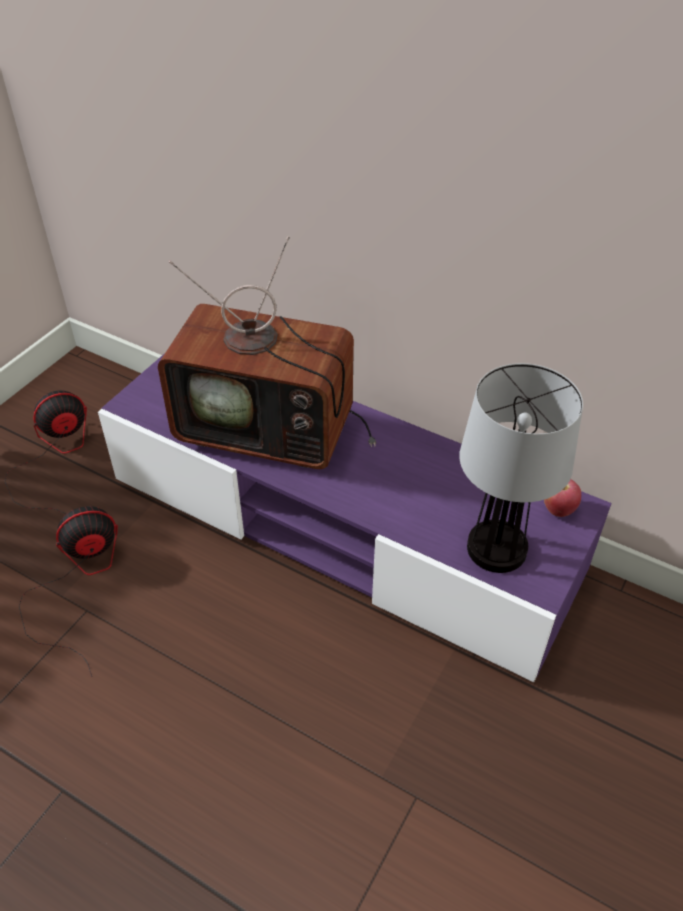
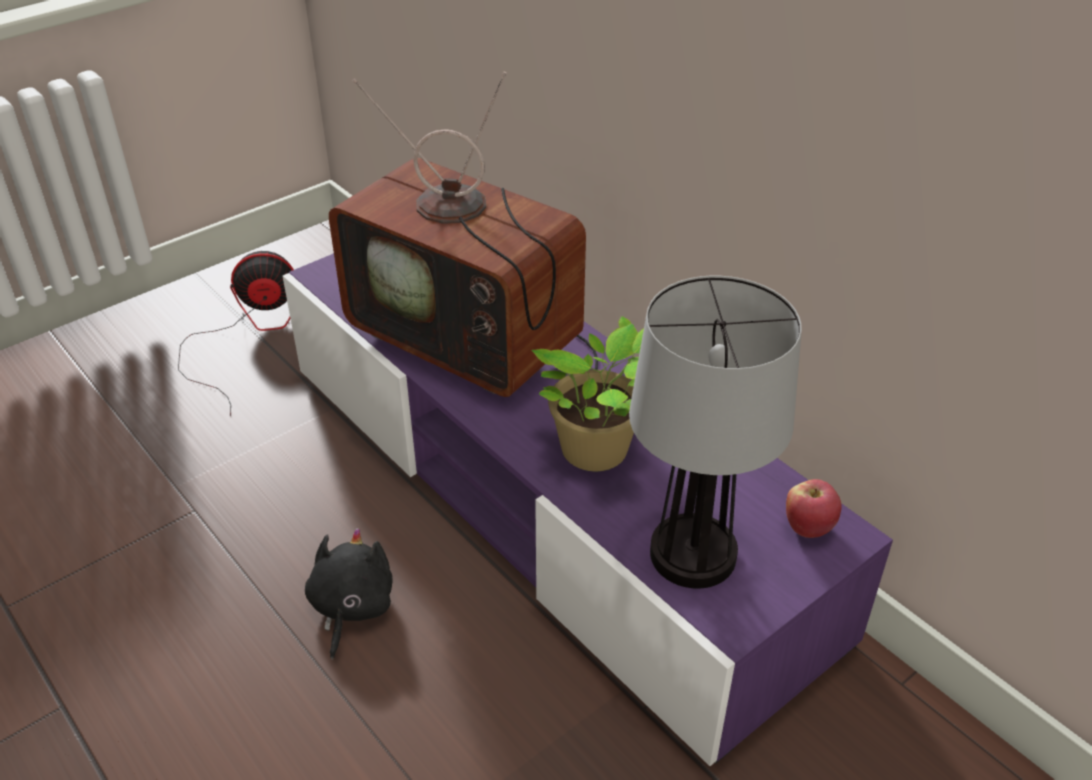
camera: 20 degrees right, 5 degrees down
(79, 580) = (203, 475): fan -> none
(243, 648) = (351, 607): none -> black plush toy
(401, 493) = (598, 452): none -> potted plant

